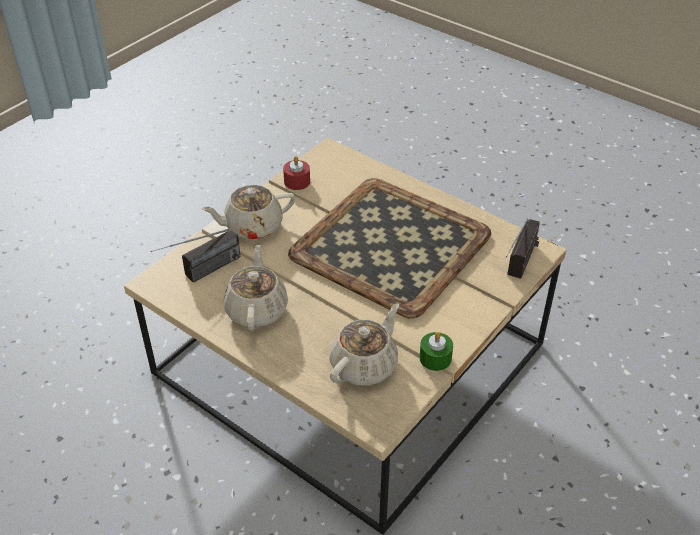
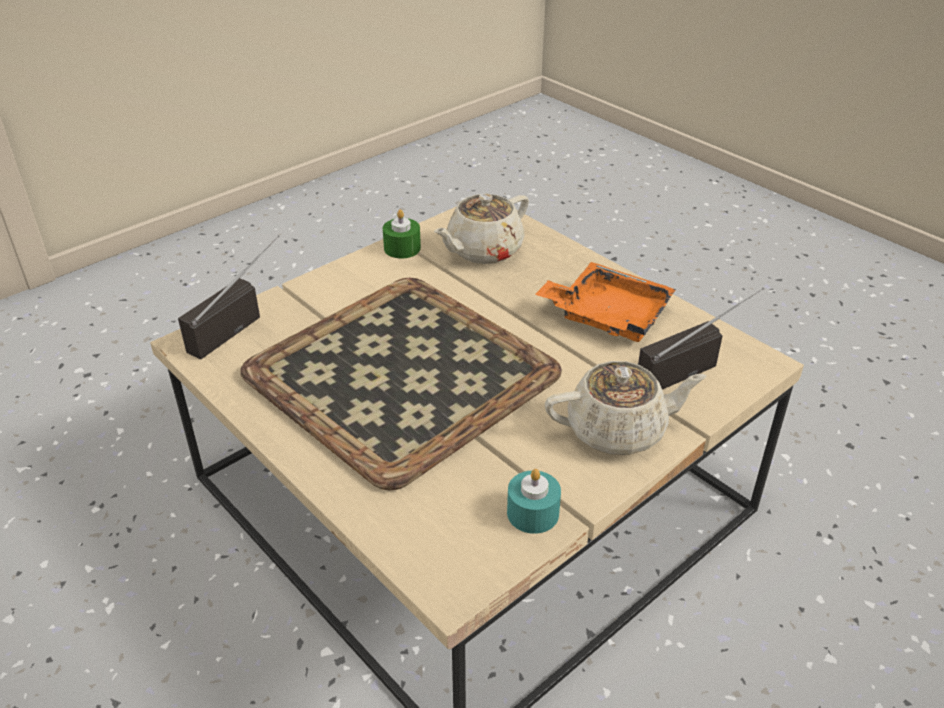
camera: 170 degrees left, 5 degrees down
(257, 309) = (607, 315): beige teapot -> orange tray
(297, 181) = (533, 513): red candle -> turquoise candle

